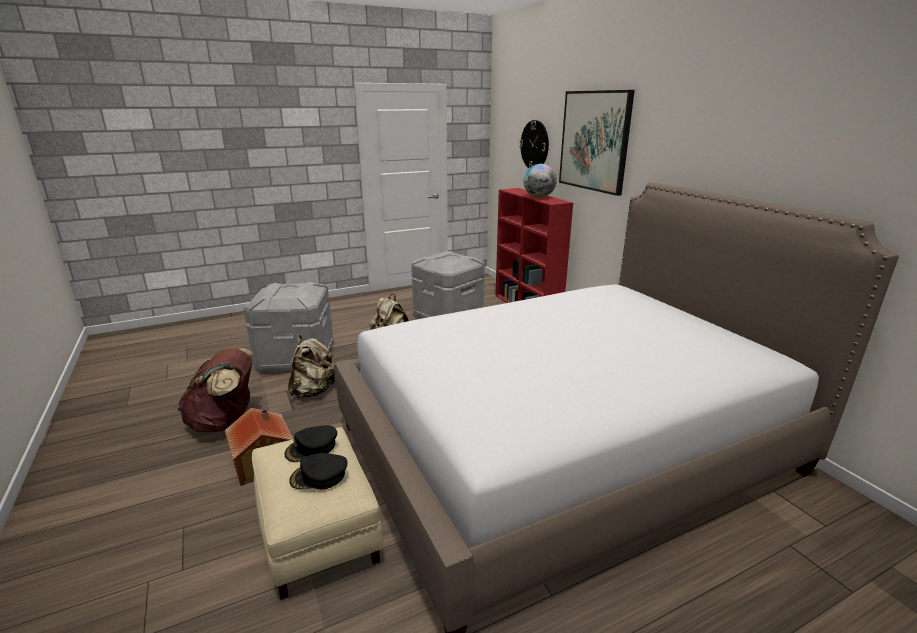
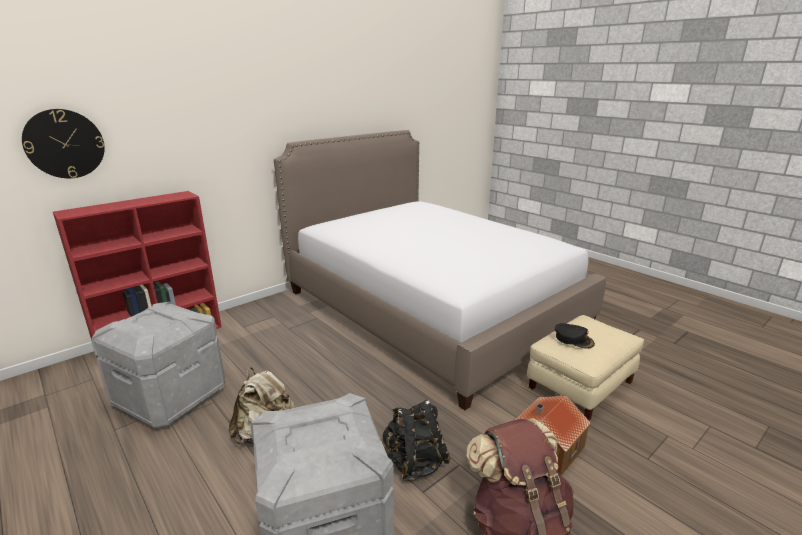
camera: 105 degrees left, 0 degrees up
(313, 391) = (414, 463): beige backpack -> black backpack
(319, 476) = (592, 328): black cap -> none
(538, 197) = (146, 201): globe -> none
(594, 141) = (193, 121): picture -> none

